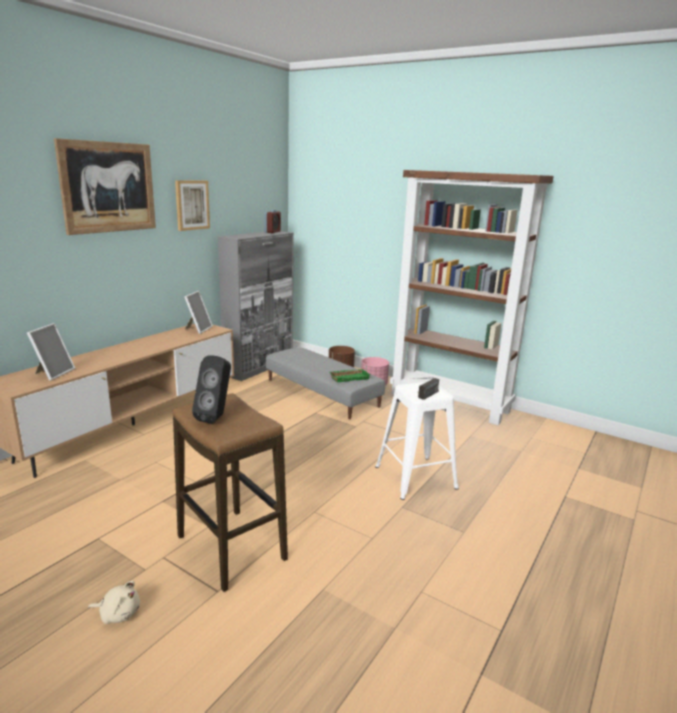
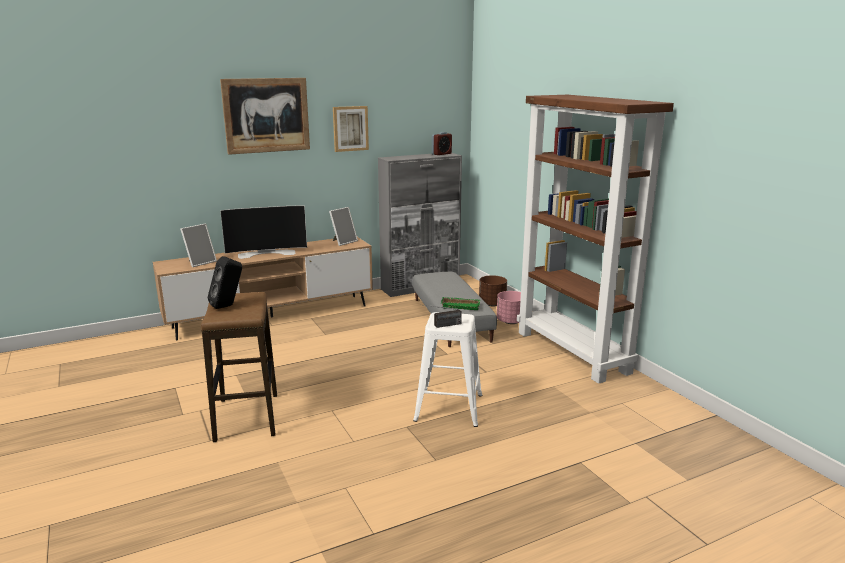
camera: 30 degrees right, 0 degrees up
(118, 613) = (144, 434): beige plush toy -> none
(127, 351) = (267, 253): none -> television

